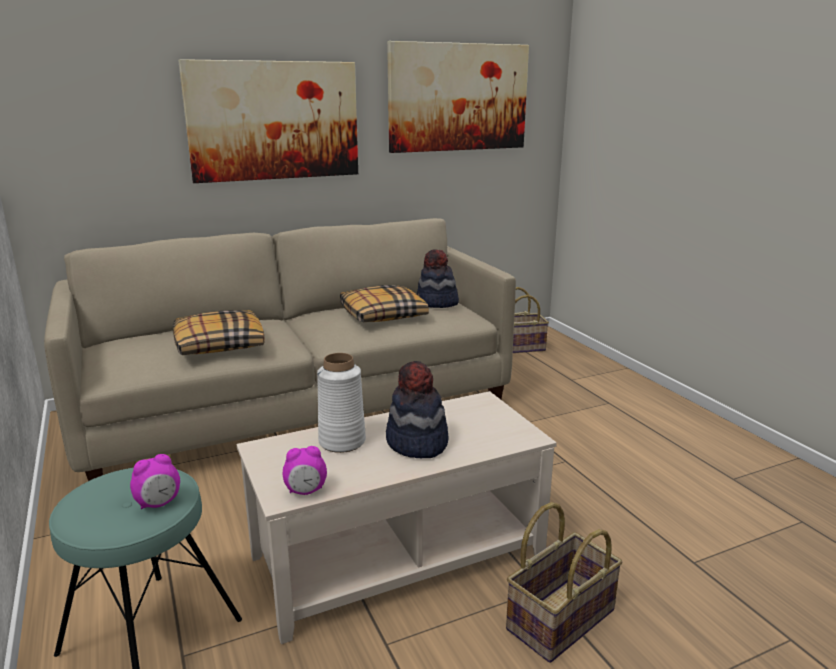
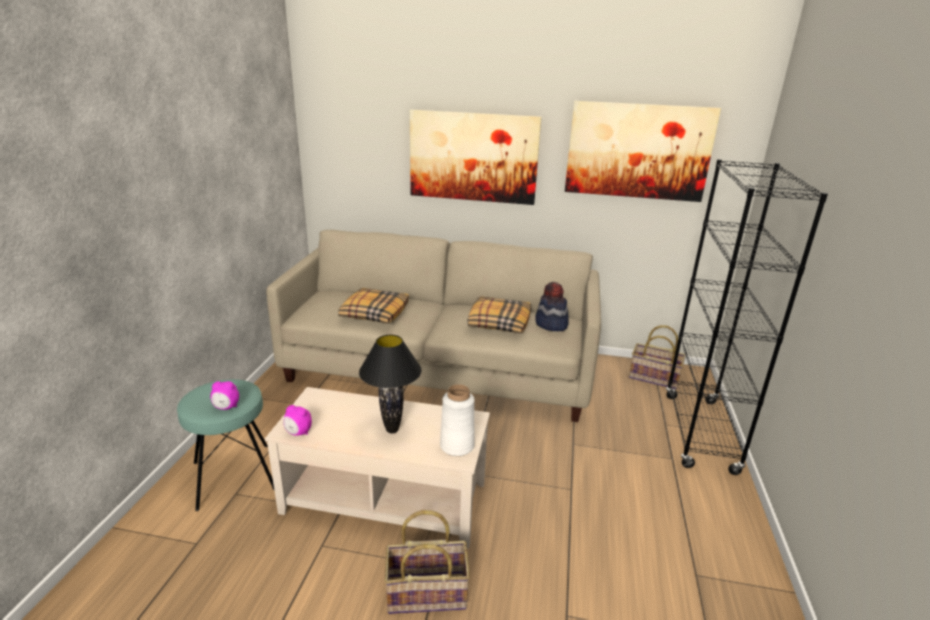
camera: 35 degrees right, 5 degrees up
(342, 441) = (355, 410): white vase -> white vase (457, 446)
(416, 443) = (391, 430): hat -> black table lamp
(603, 376) = (699, 433): none -> black bookcase

